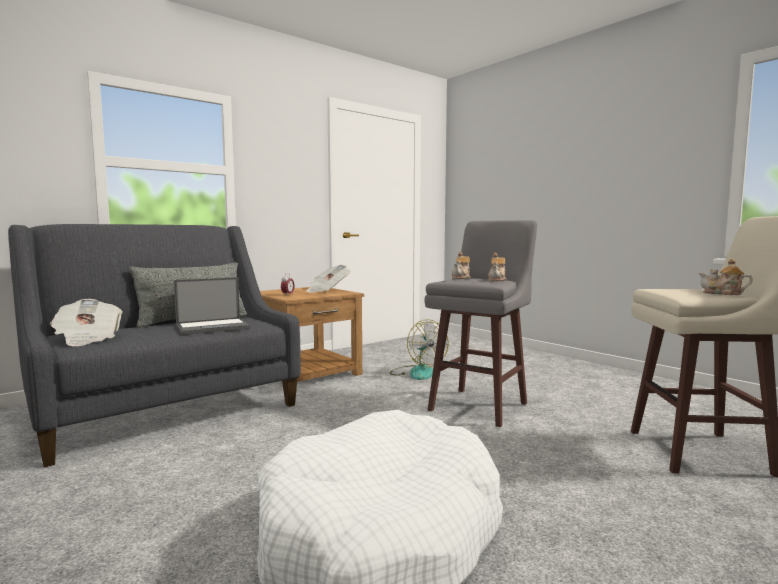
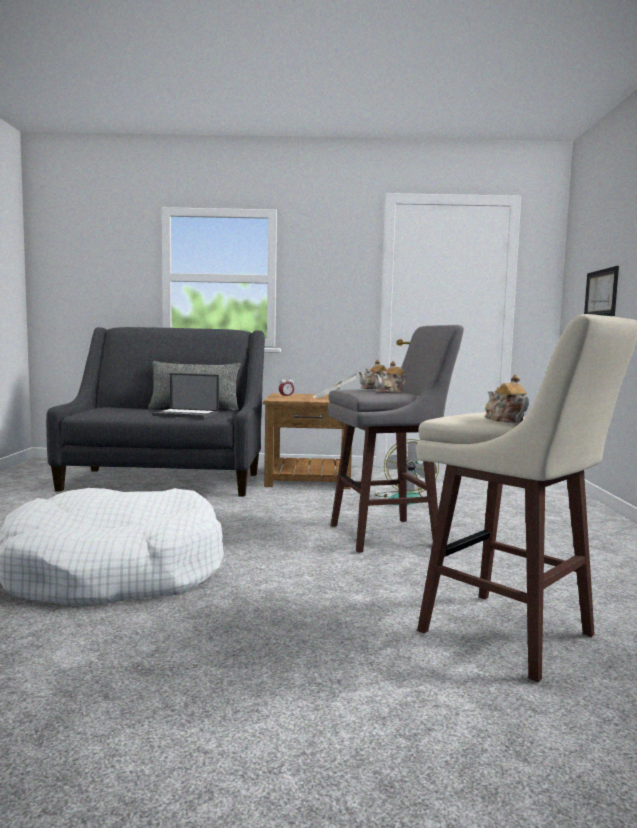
camera: 40 degrees right, 0 degrees up
(88, 339) = (103, 411): newspaper -> none
(502, 196) = (601, 293): none -> picture

